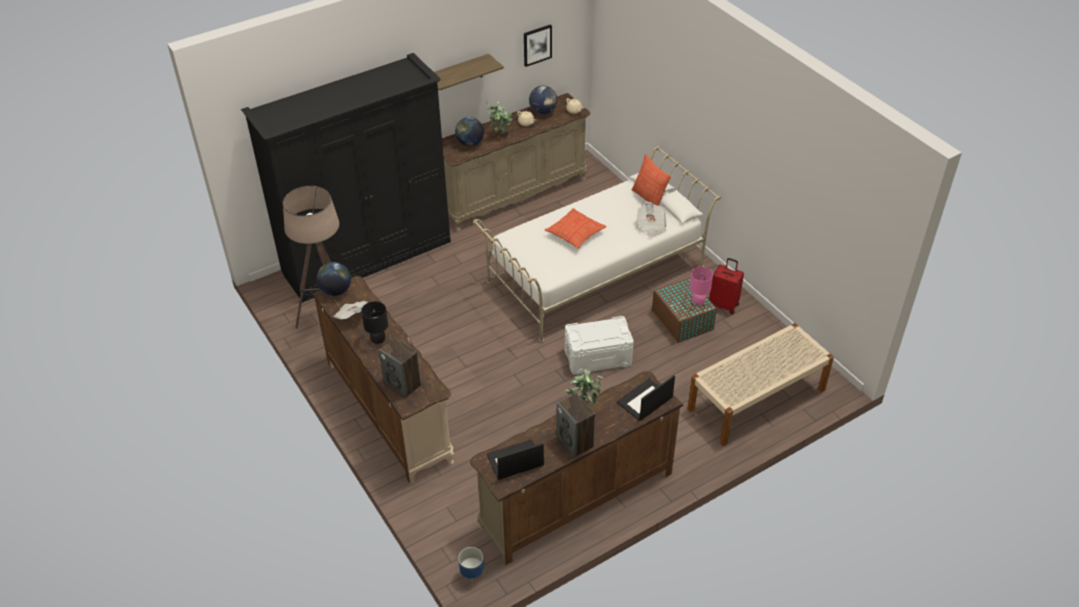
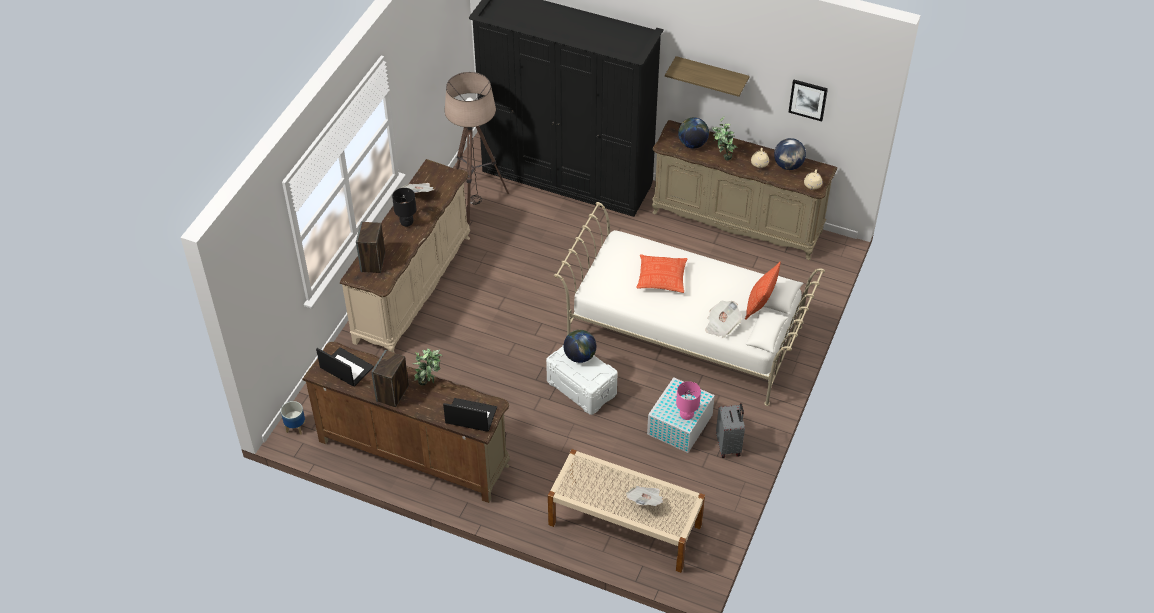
camera: 55 degrees right, 5 degrees up
(336, 291) = (438, 170): globe -> globe (580, 356)
(682, 321) = (679, 425): brown storage box -> white storage box
(724, 305) = (729, 446): red suitcase -> grey suitcase
(778, 357) = (645, 501): none -> newspaper

